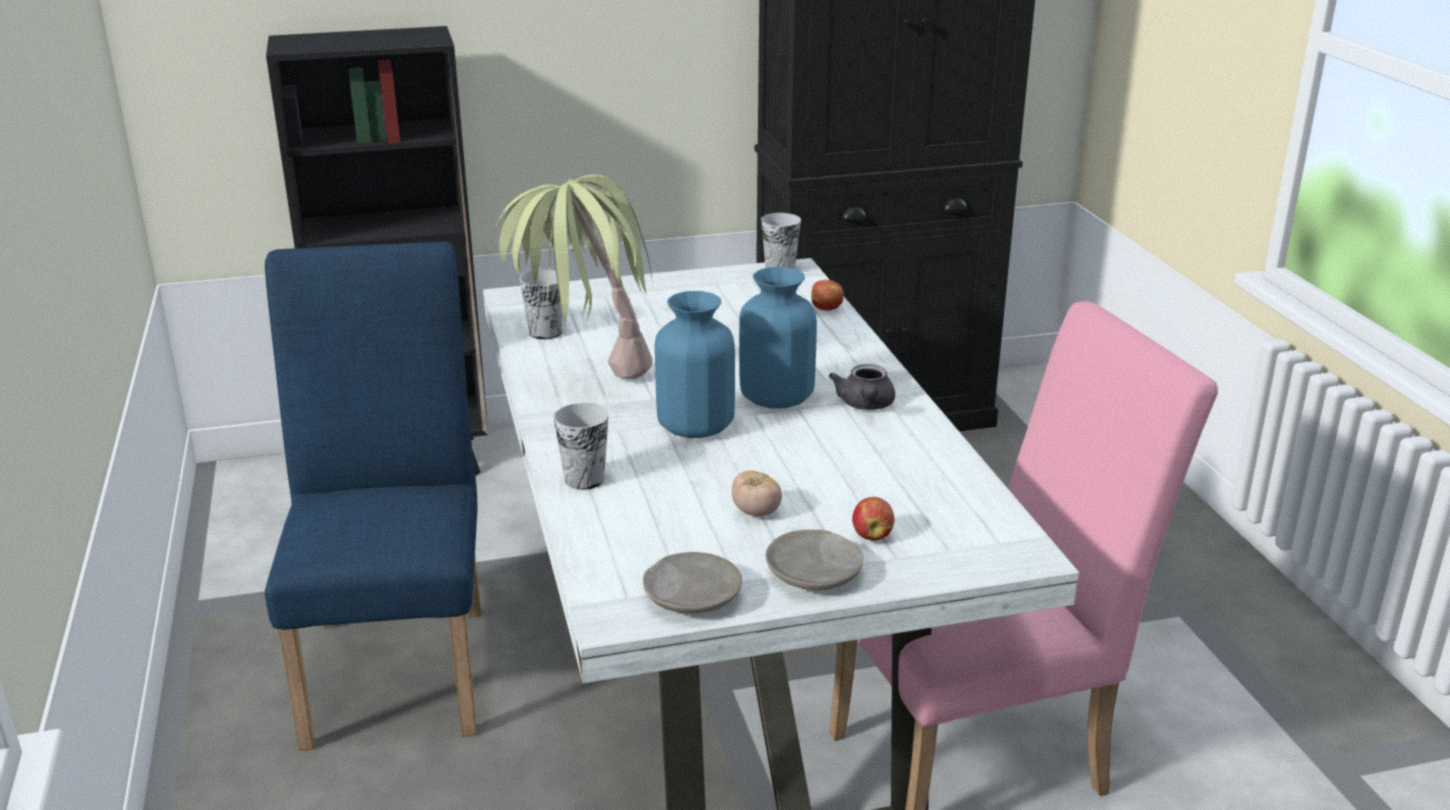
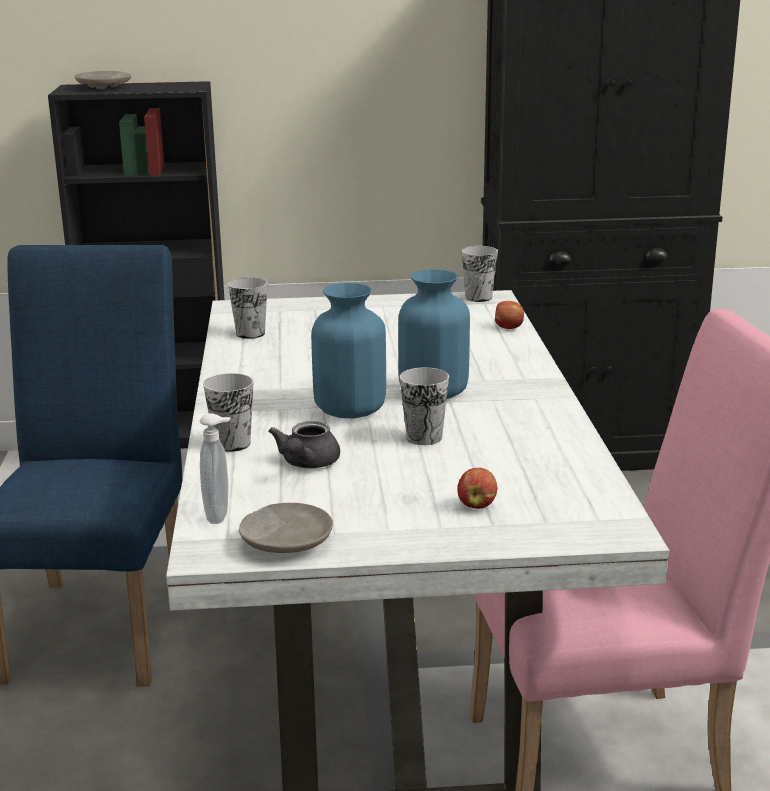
camera: 10 degrees right, 5 degrees down
(583, 384) = (265, 373): potted plant -> none
(608, 570) = (220, 515): none -> soap dispenser
(756, 512) = (376, 479): tomato -> none
(787, 456) = (424, 437): none -> cup
(814, 574) = (409, 532): beige plate -> beige plate (104, 87)
(865, 405) = (513, 402): grey teapot -> grey teapot (306, 464)

